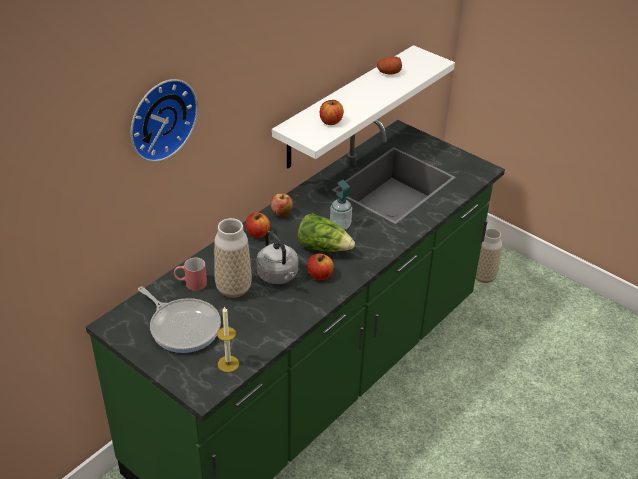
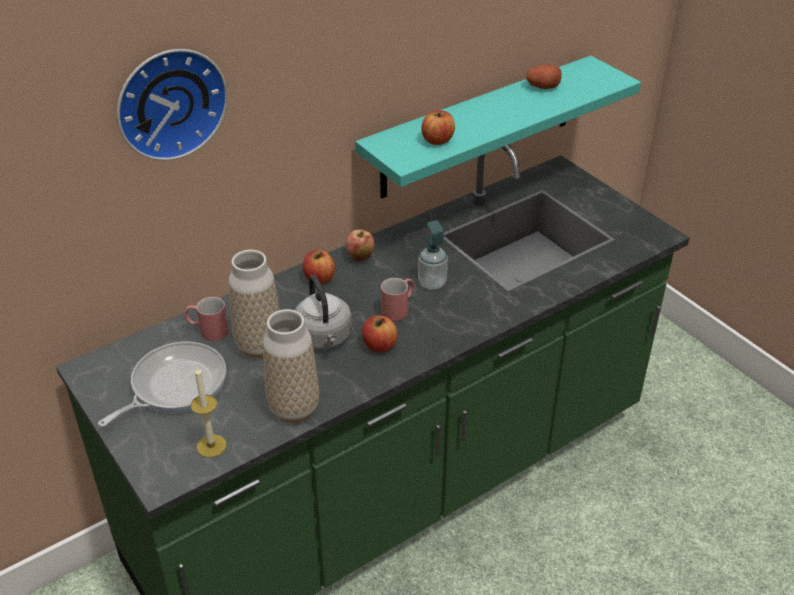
camera: 15 degrees right, 0 degrees up
(183, 327) = (174, 386): frying pan -> frying pan turned 105 degrees counterclockwise
(324, 247) = (399, 309): lettuce -> red mug
(346, 107) = (478, 127): white shelf -> turquoise shelf
(483, 277) = (665, 383): vase -> vase (294, 409)

